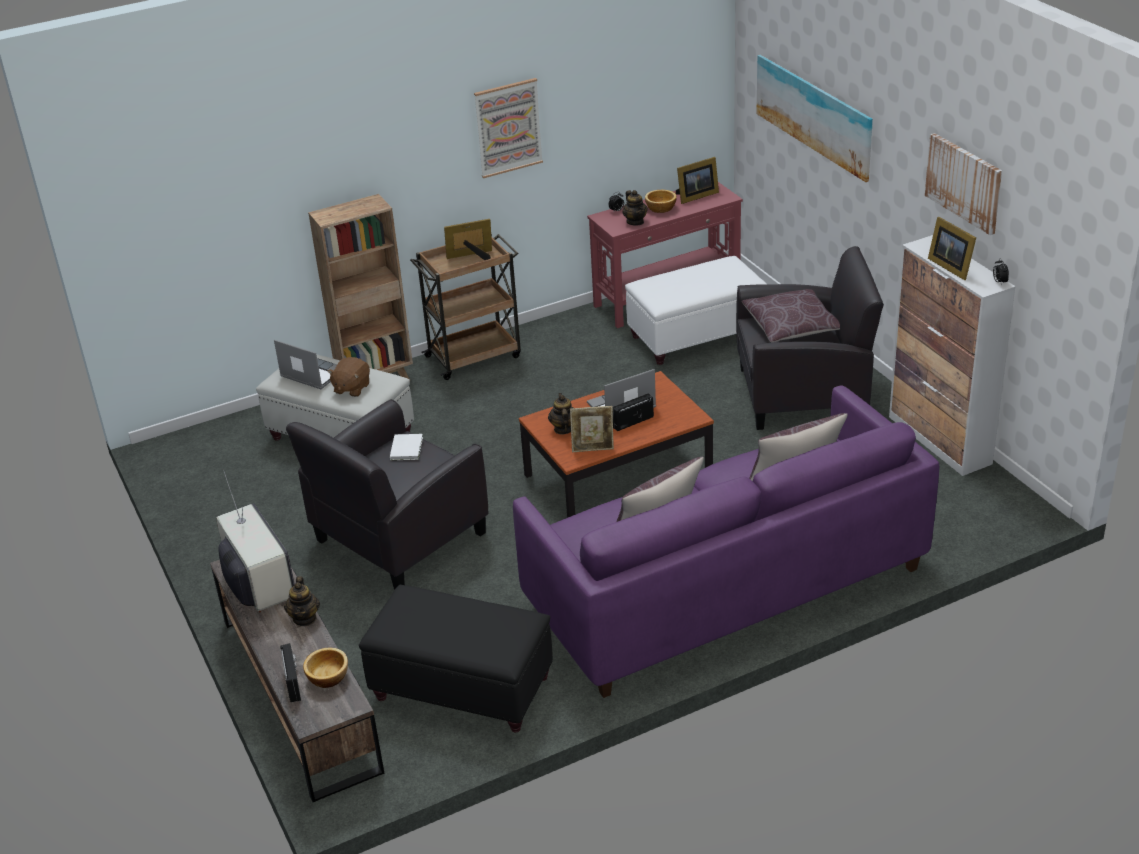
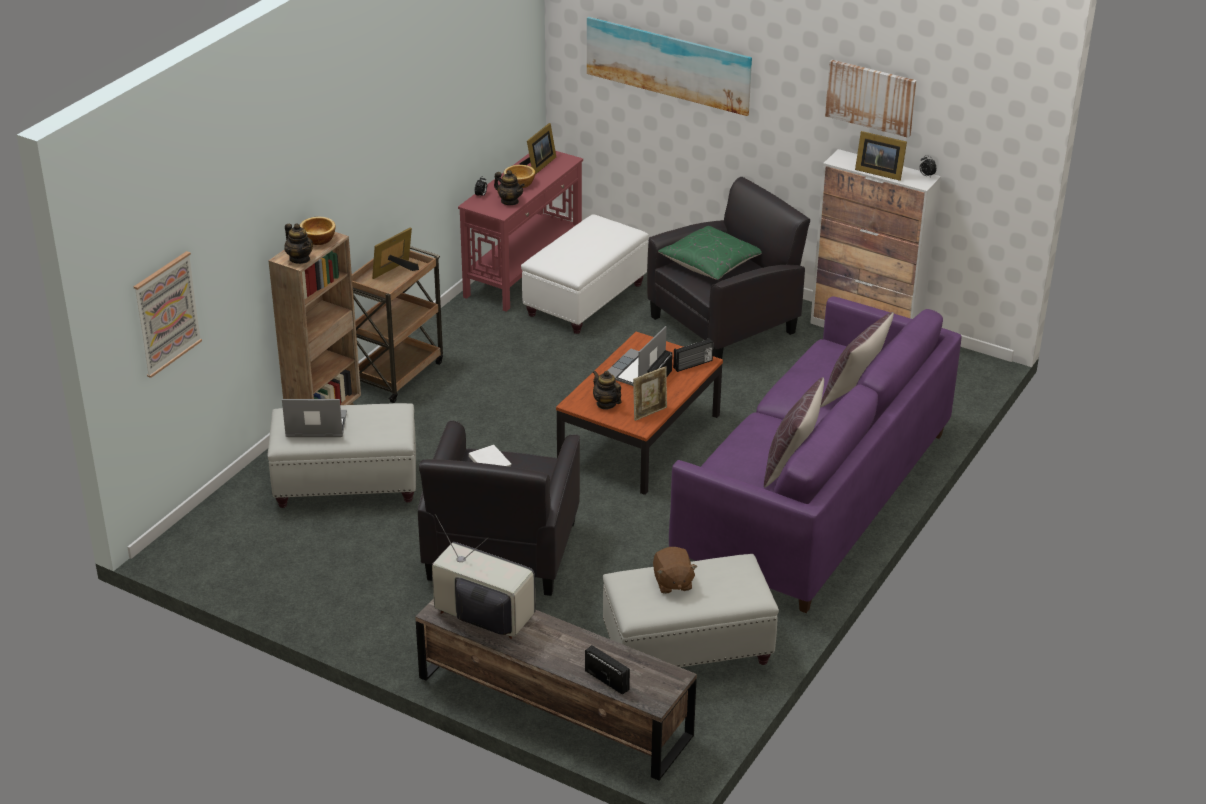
camera: 35 degrees left, 0 degrees up
(305, 618) = (557, 628): teapot -> teapot (300, 259)
(328, 676) = (630, 664): bowl -> bowl (317, 239)
(351, 388) = (370, 427): brown plush toy -> brown plush toy (672, 582)
(463, 688) = (688, 648): black ottoman -> white ottoman
(508, 127) = (402, 132): picture -> picture (166, 313)
(679, 417) = (693, 364): none -> radio
(791, 327) = (710, 263): brown pillow -> green pillow

